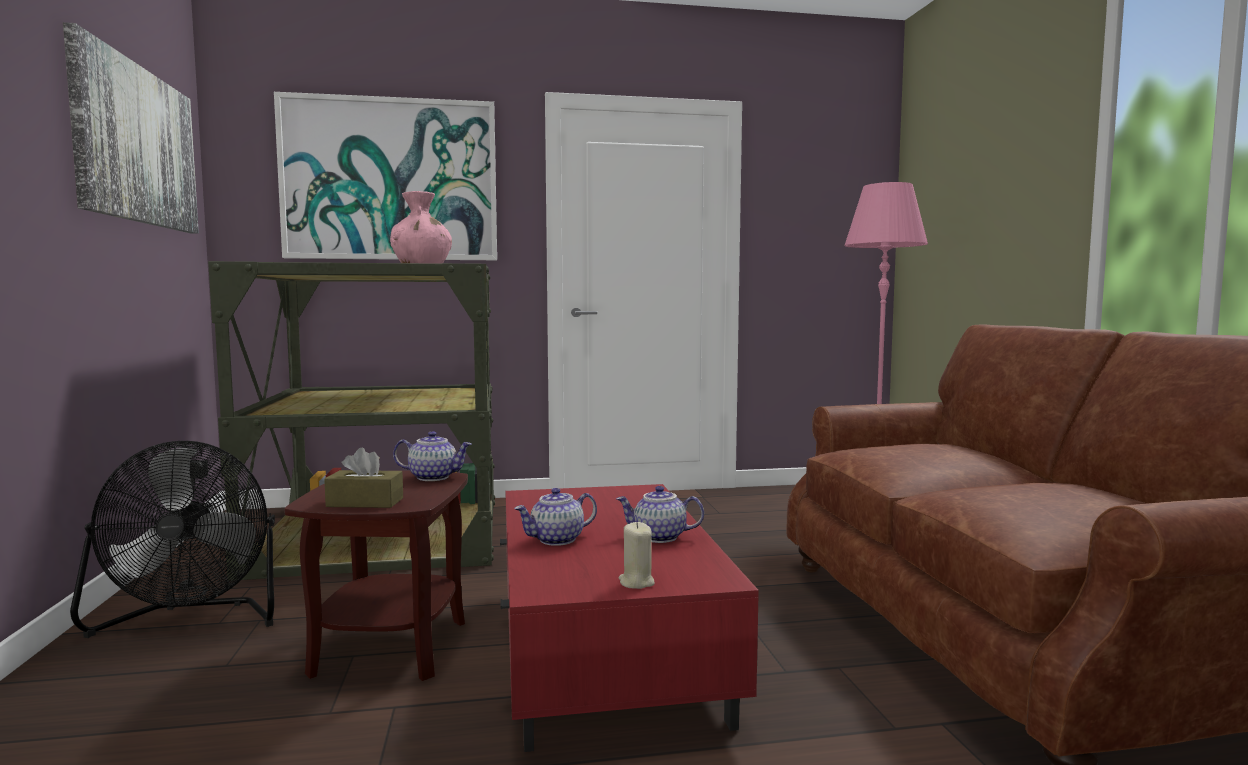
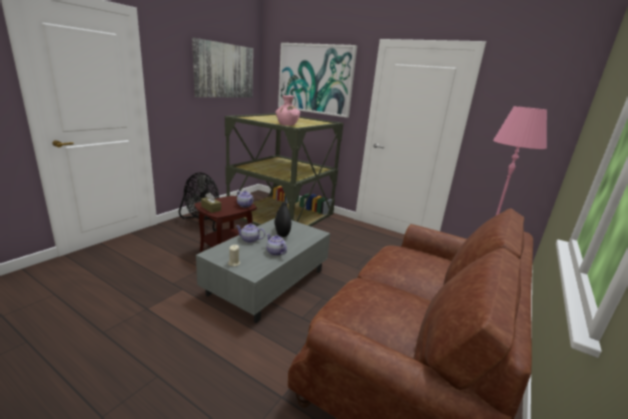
camera: 40 degrees right, 15 degrees up
(589, 510) = (282, 233): none -> black vase
(605, 653) = (267, 282): red coffee table -> grey coffee table

